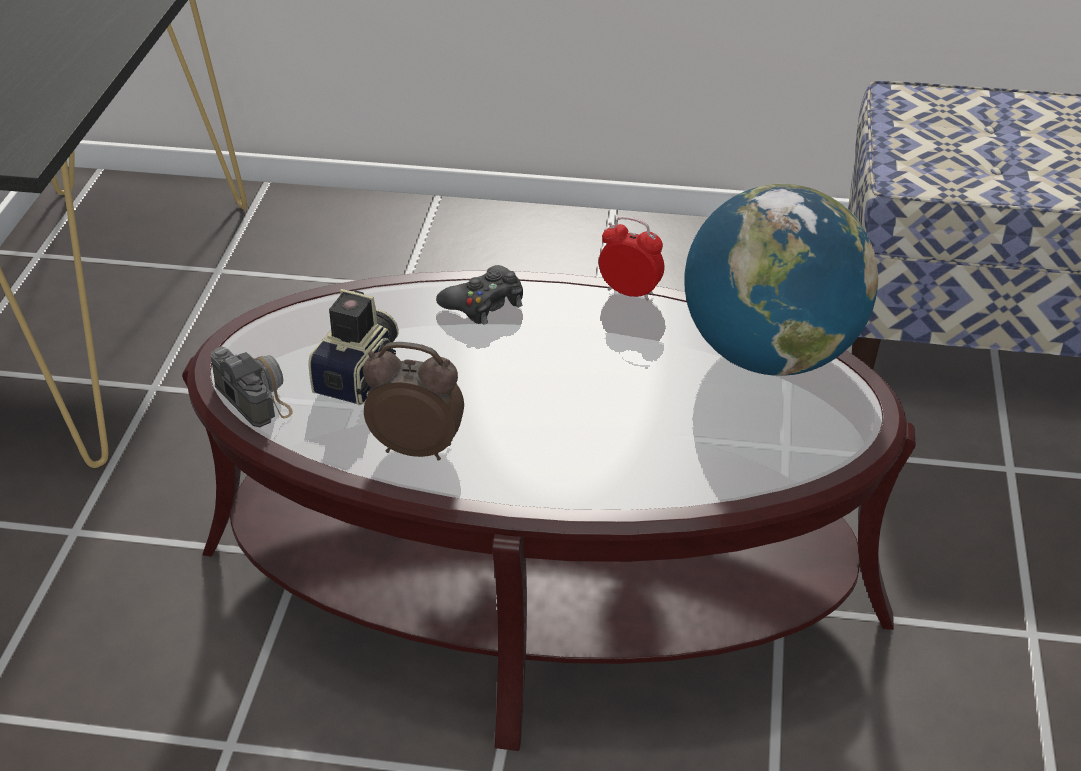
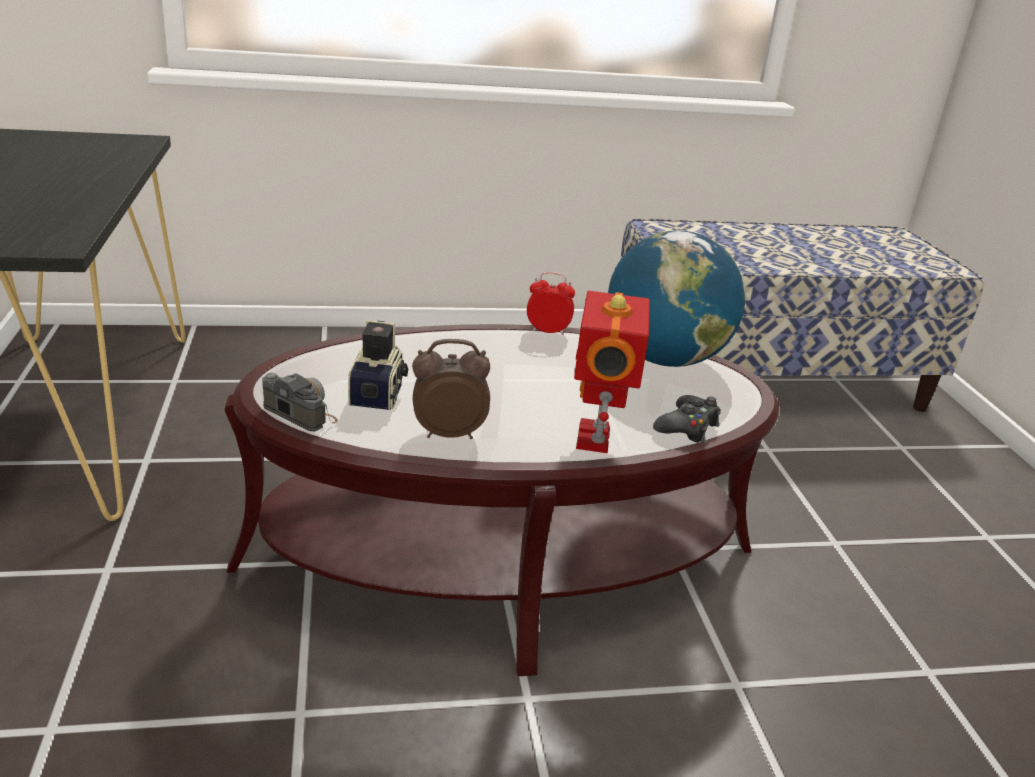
camera: 20 degrees left, 10 degrees down
(484, 304) = (449, 344): black game controller -> black game controller (687, 427)
(601, 478) = (597, 439): none -> toy robot

